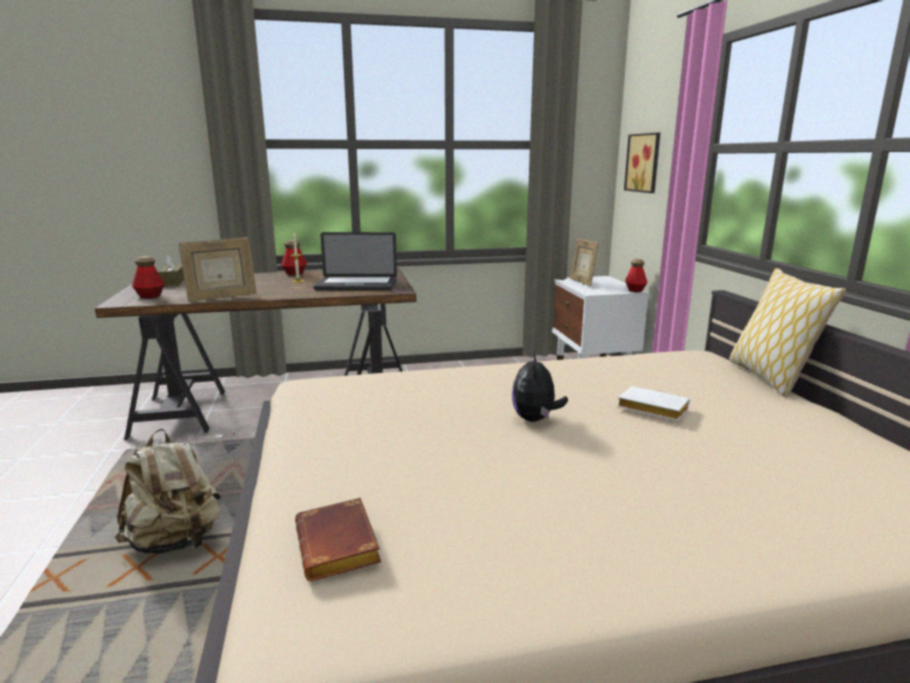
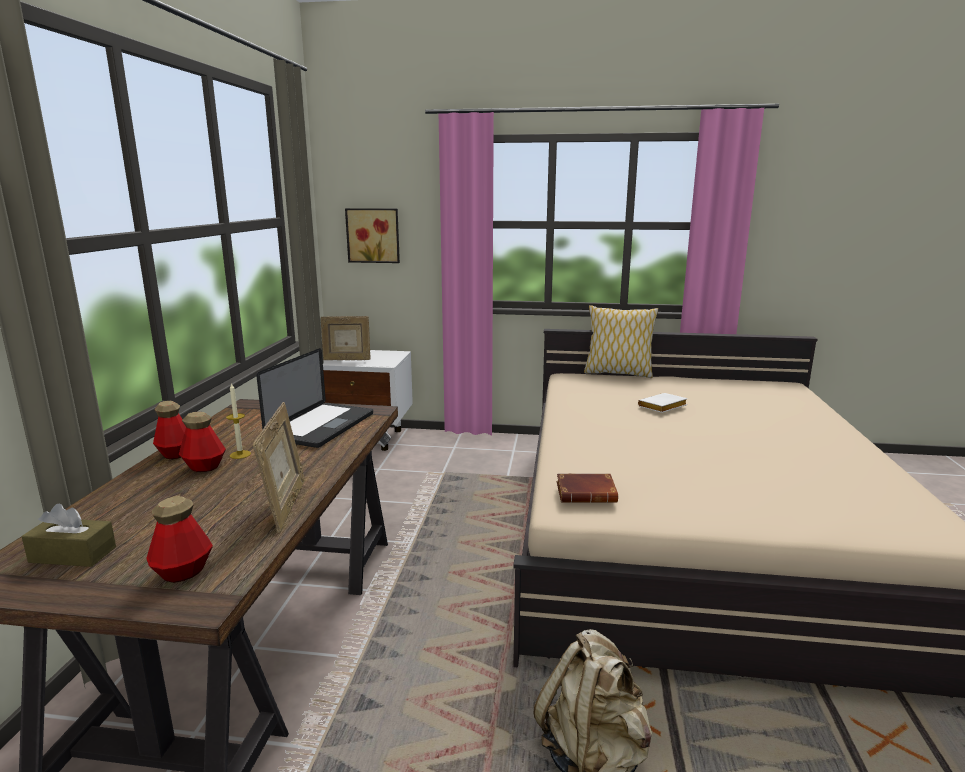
camera: 70 degrees left, 0 degrees up
(340, 547) = (862, 514): brown book -> brown book (587, 493)
(535, 419) = (675, 437): plush toy -> none
(635, 290) = (400, 352): bottle -> bottle (204, 467)

